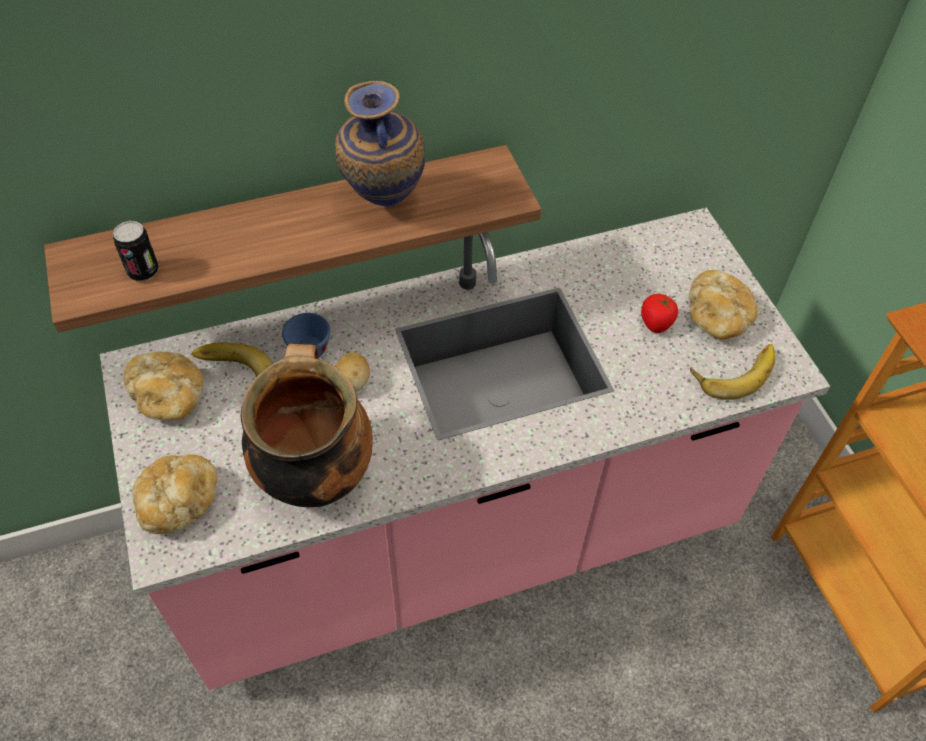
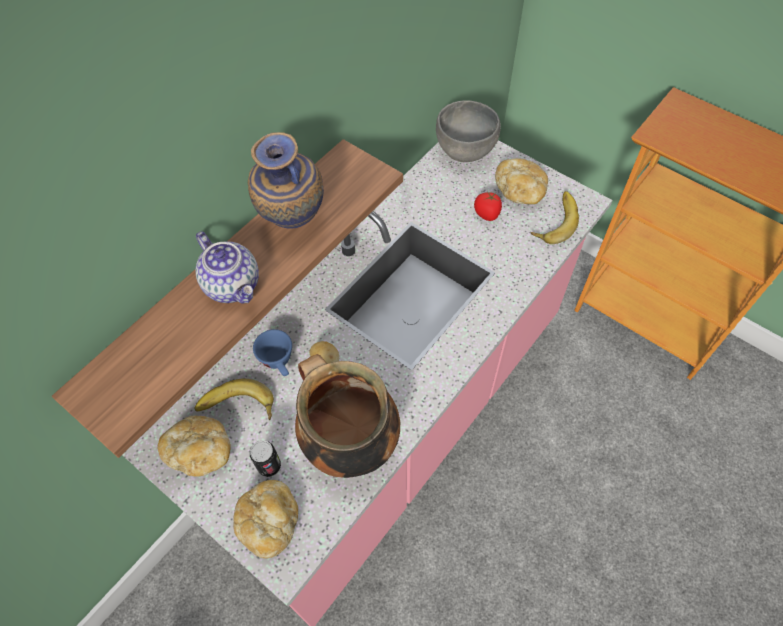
camera: 30 degrees left, 5 degrees up
(143, 271) = (154, 372): can -> can (269, 465)
(278, 231) = (233, 285): none -> teapot
(683, 243) = (464, 152): none -> grey bowl

